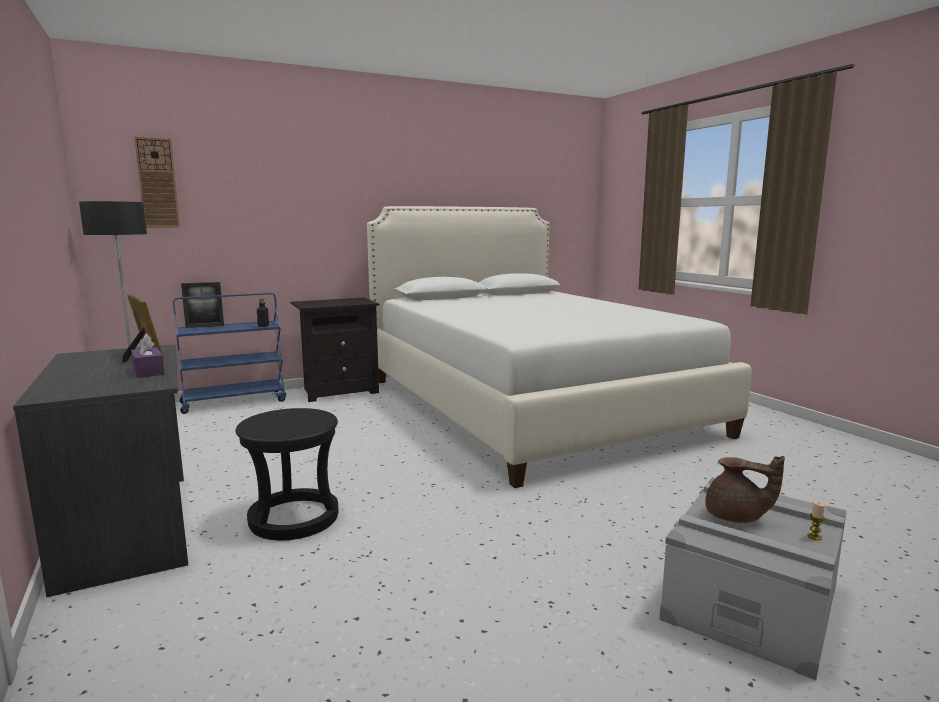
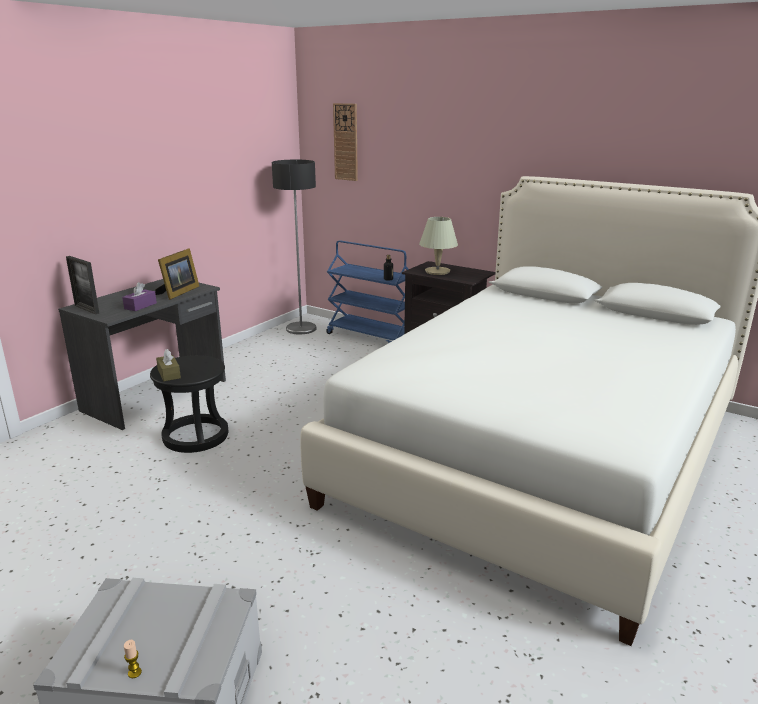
camera: 60 degrees right, 10 degrees up
(205, 326) = (361, 268): picture frame -> picture frame (87, 309)
(285, 431) = (169, 374): none -> brown tissue box
(326, 303) = (437, 271): none -> beige table lamp
(736, 517) = (159, 615): brown teapot -> none

